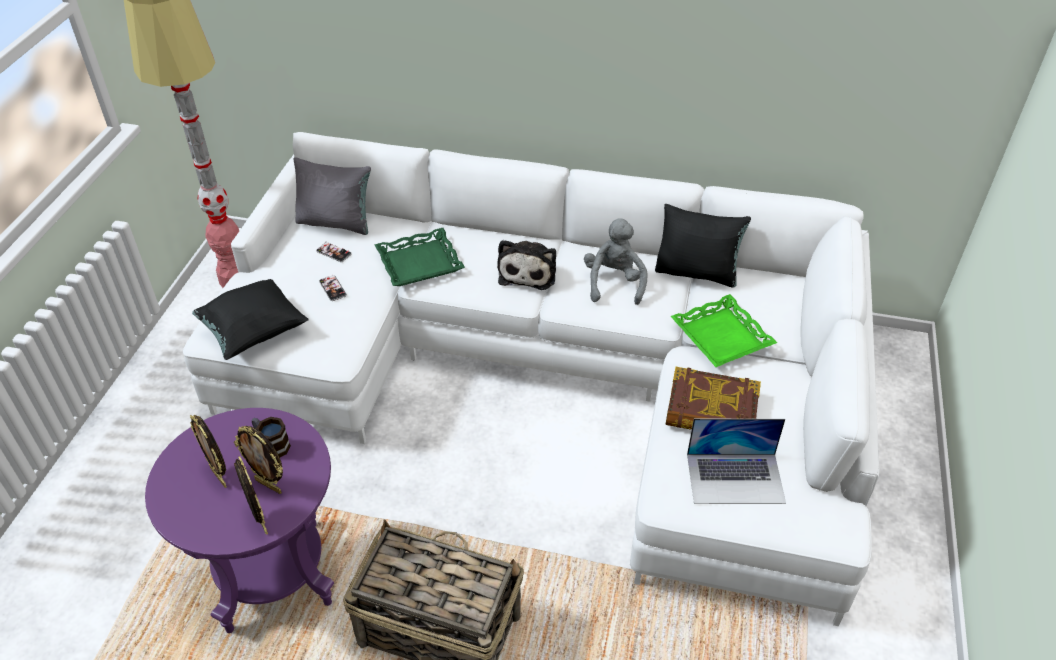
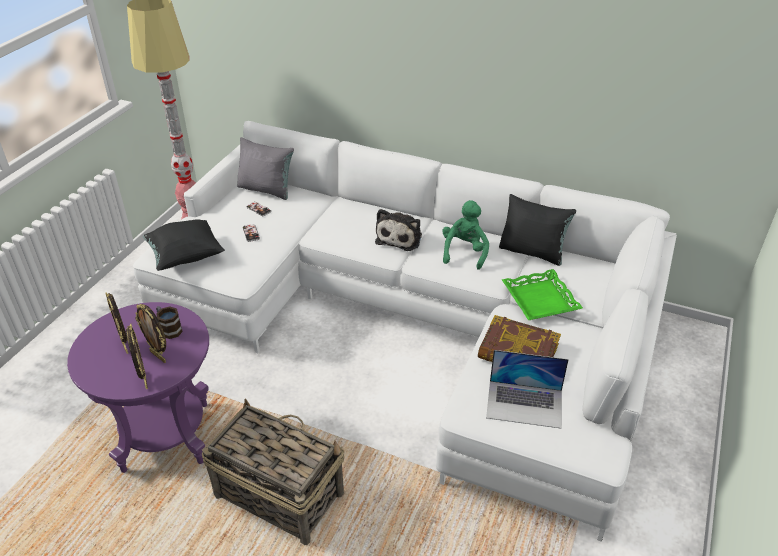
camera: 10 degrees right, 5 degrees down
(419, 263) = (320, 223): green tray -> none
(614, 283) = (464, 252): grey plush toy -> green plush toy

